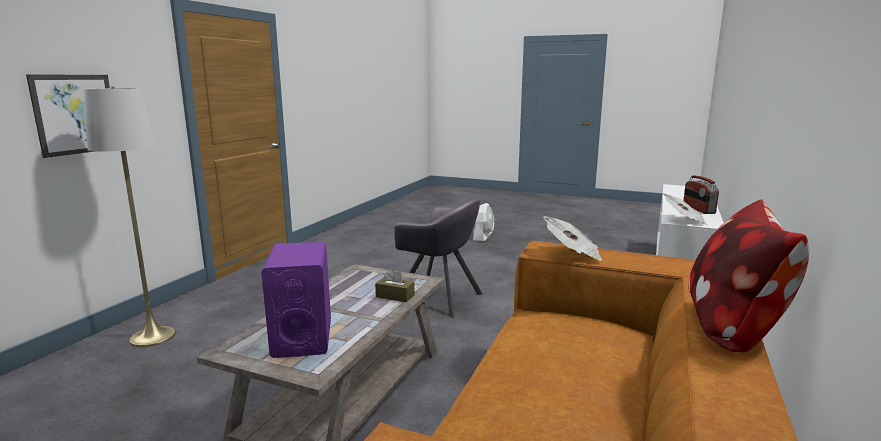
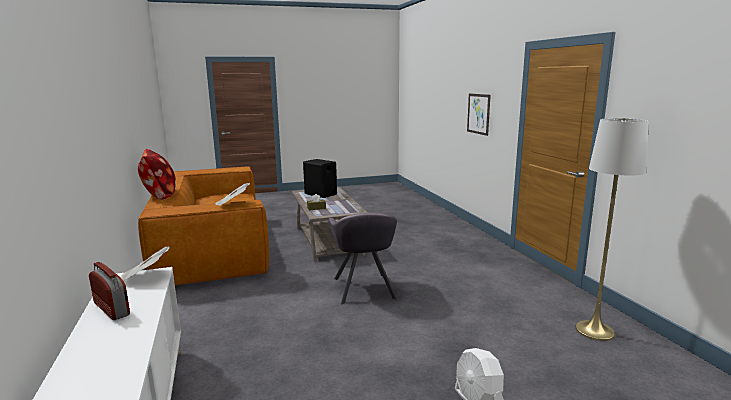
camera: 140 degrees right, 0 degrees up
(152, 337) = (444, 228): white floor lamp -> white floor lamp (594, 330)
(302, 338) = (321, 194): purple speaker -> black speaker
(438, 298) = (363, 288): grey armchair -> grey armchair turned 90 degrees counterclockwise

